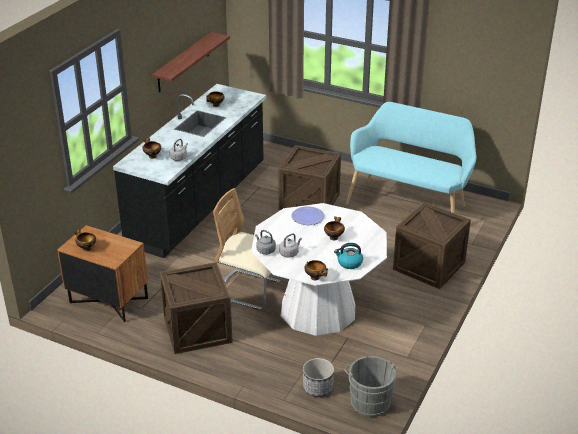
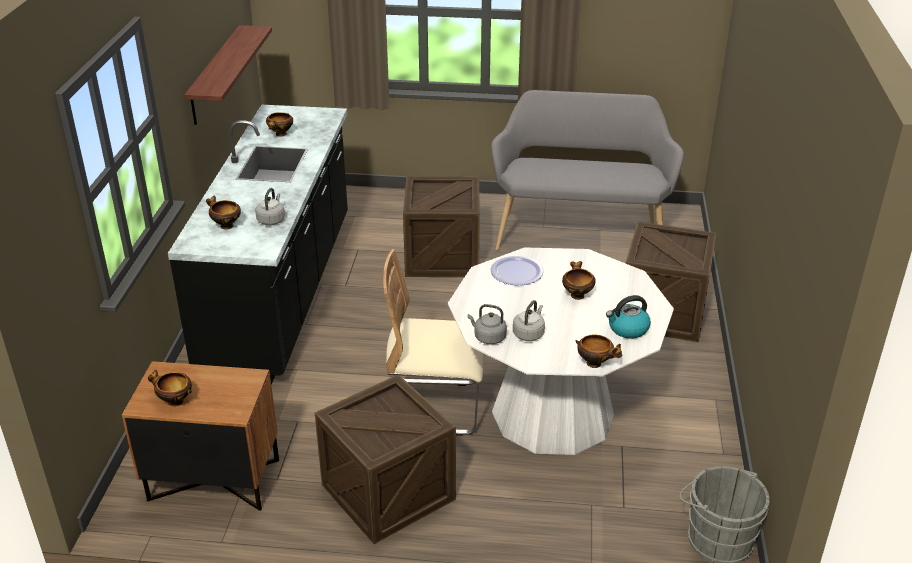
camera: 20 degrees left, 0 degrees up
(318, 388) = (630, 539): planter -> none
(409, 203) = (579, 233): turquoise bench -> grey bench

